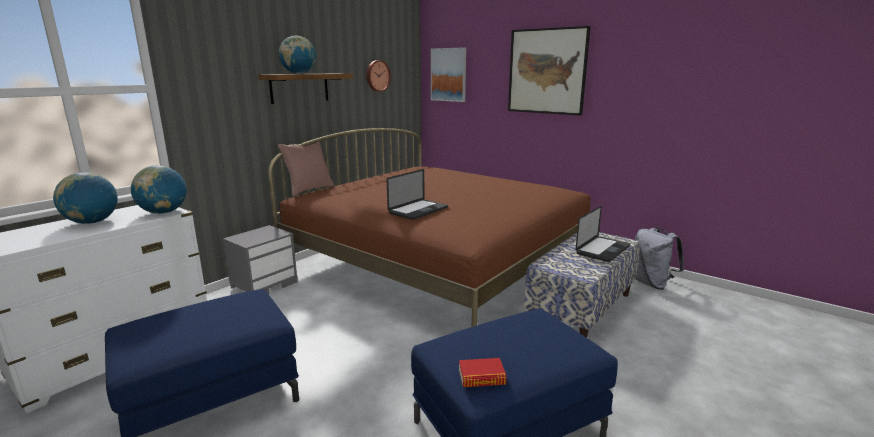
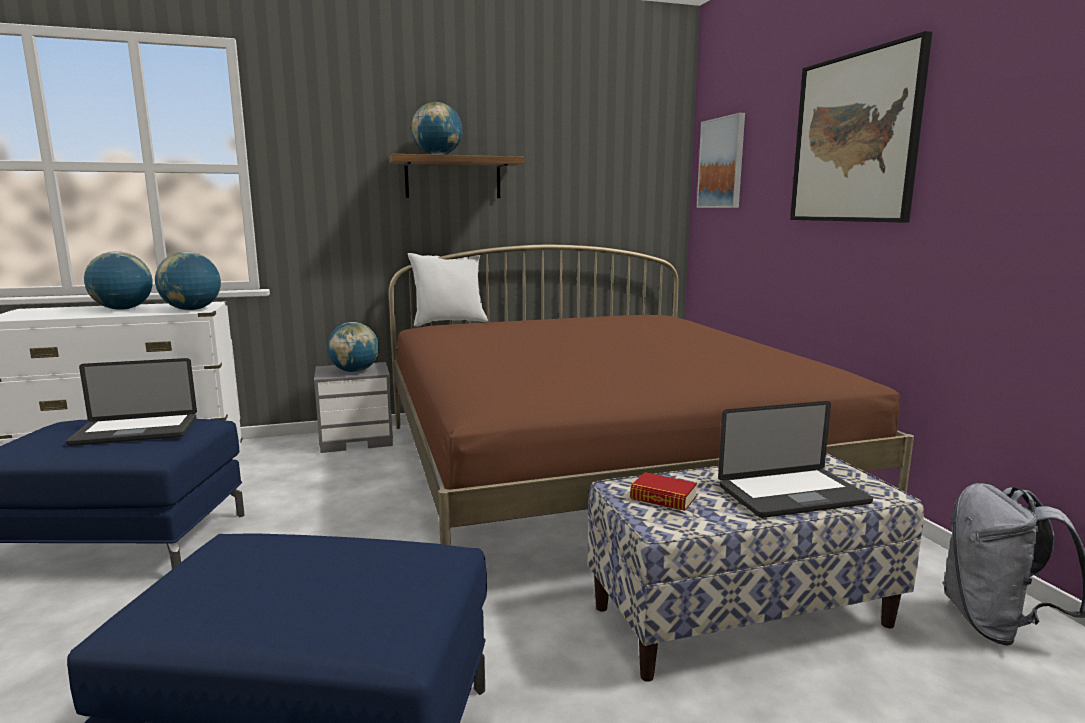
camera: 35 degrees right, 5 degrees down
(263, 236) = (354, 371): none -> globe
(309, 190) = (449, 322): pink pillow -> white pillow
(377, 76) = (597, 166): wall clock -> none
(418, 210) = (503, 359): laptop -> laptop (135, 432)
(481, 377) = (165, 604): book -> book (663, 498)

